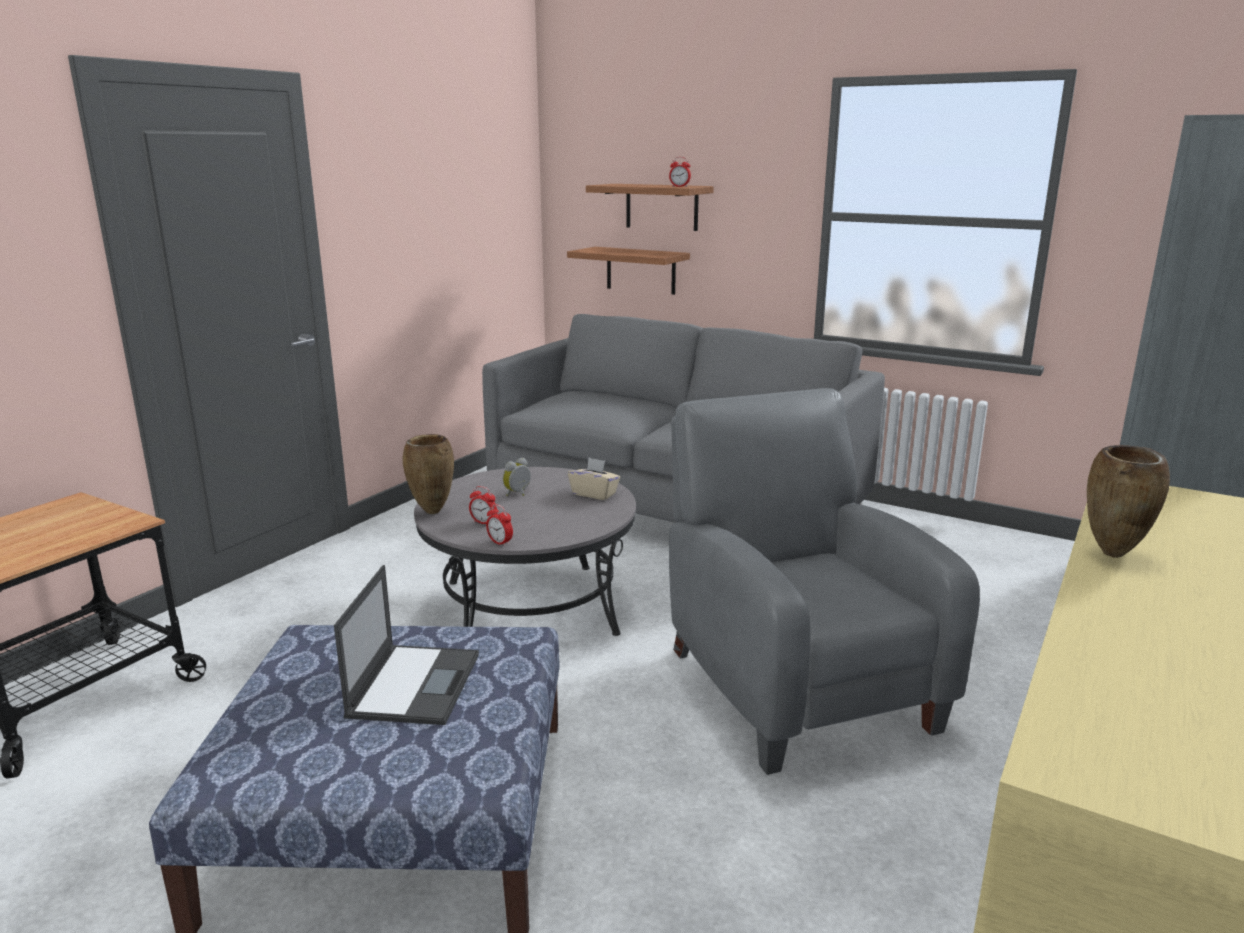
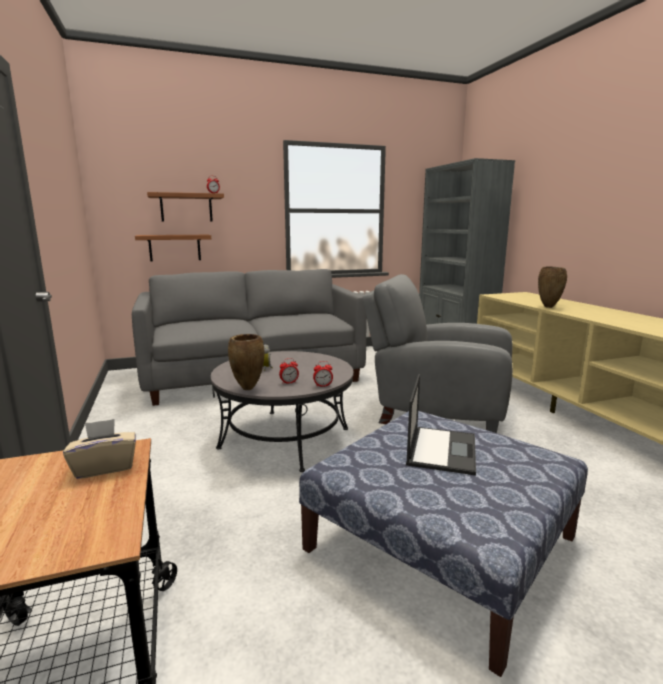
camera: 50 degrees left, 5 degrees down
(415, 683) = (441, 449): laptop -> laptop turned 60 degrees clockwise
(594, 494) = (301, 357): beige tissue box -> beige tissue box (105, 467)

